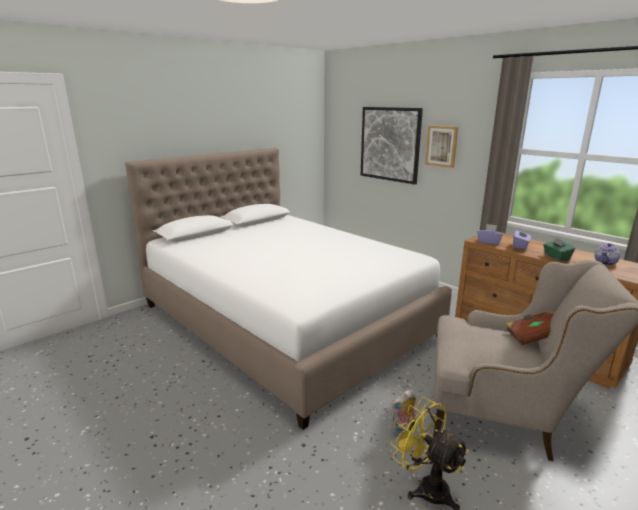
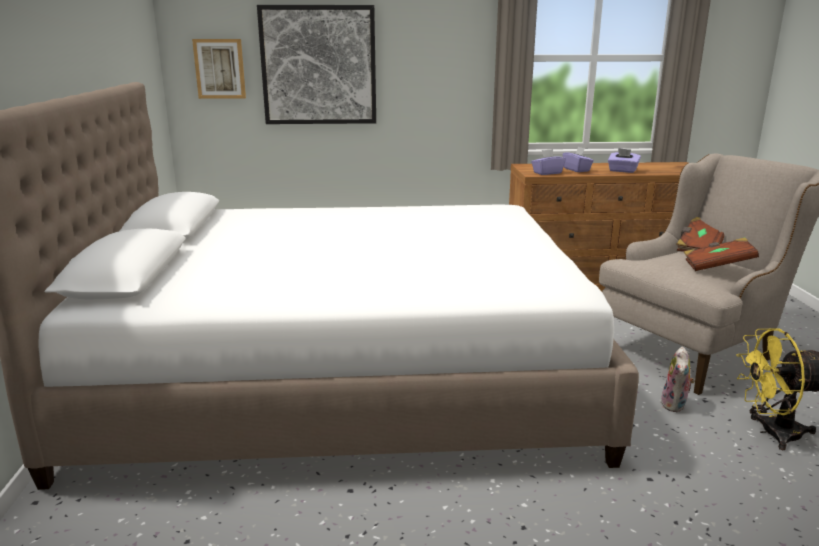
camera: 50 degrees left, 0 degrees up
(441, 146) = (412, 61): picture -> picture (220, 69)
(497, 351) = (717, 267): none -> brown book
(556, 257) = (622, 171): green tissue box -> purple tissue box
(605, 263) = (657, 166): teapot -> none

